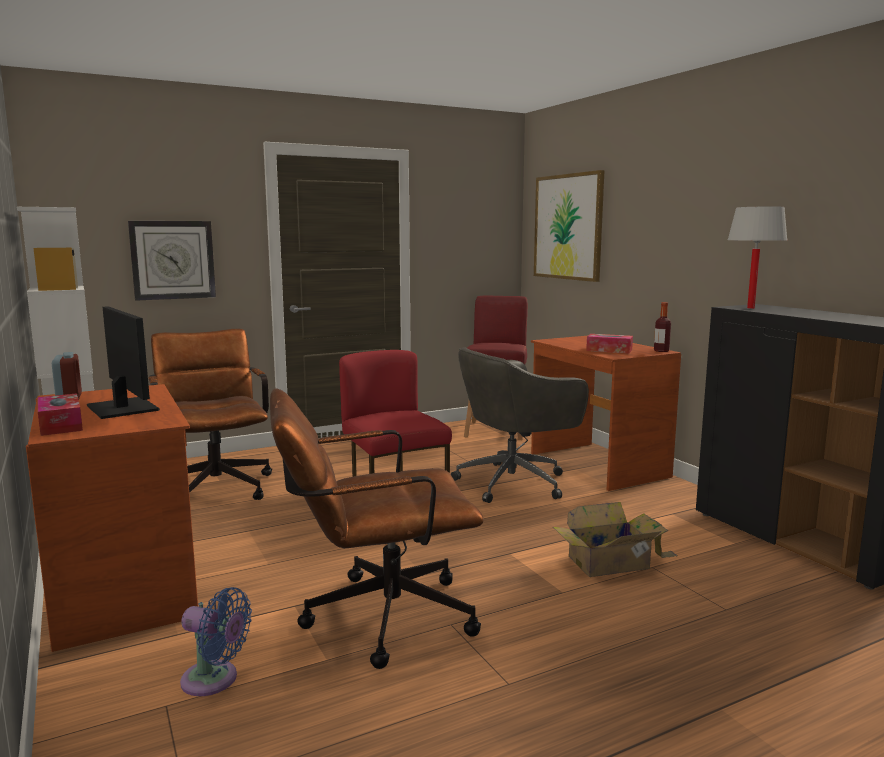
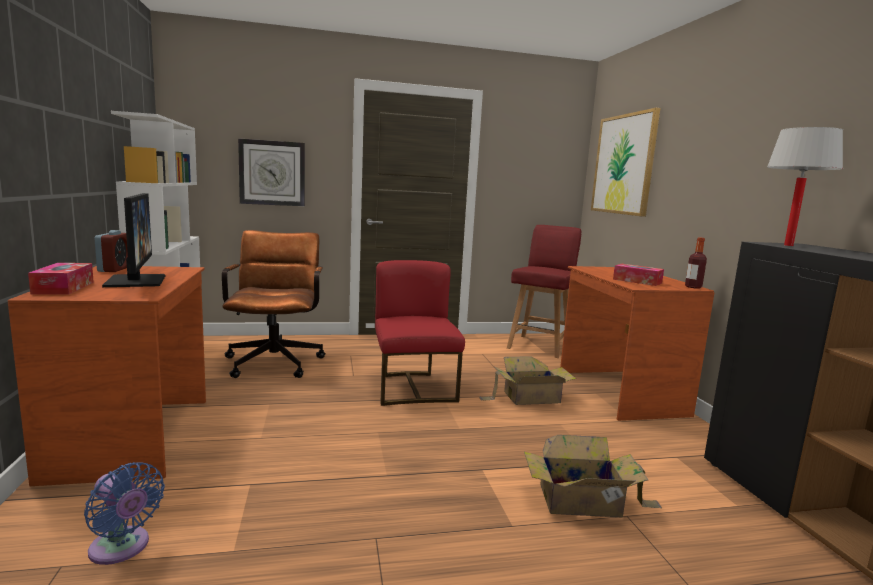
camera: 15 degrees right, 0 degrees up
(374, 618) = (309, 513): brown office chair -> none
(515, 482) = (529, 397): grey office chair -> cardboard box

